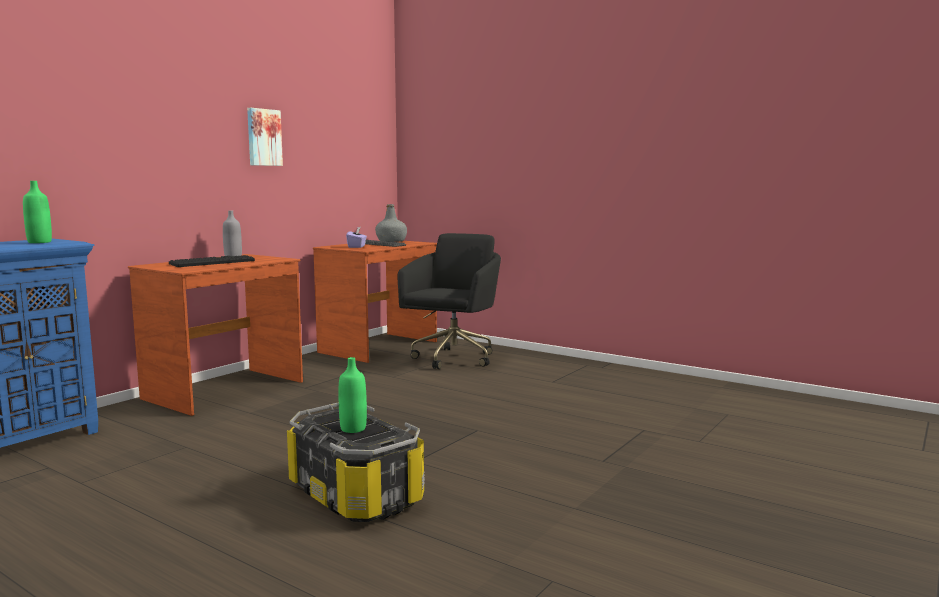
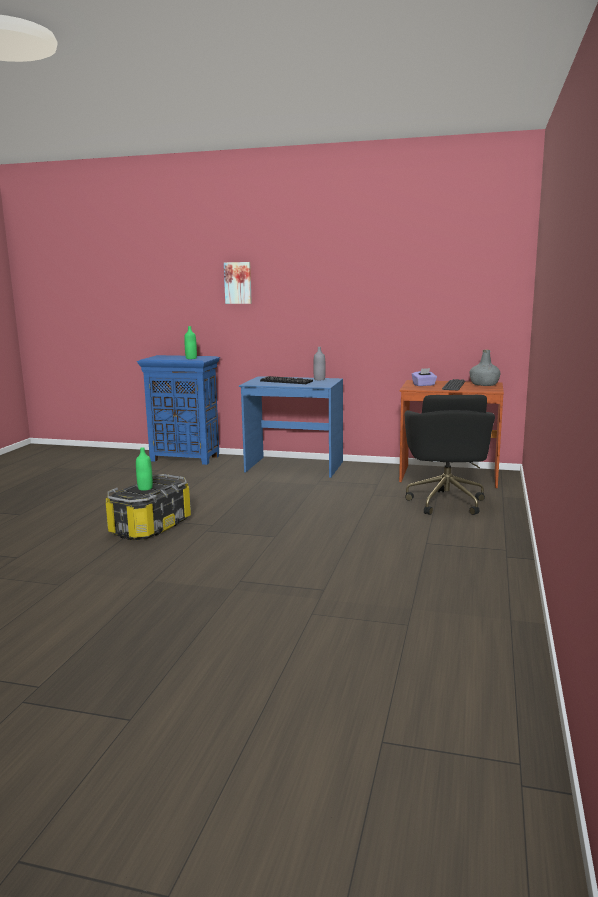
camera: 70 degrees right, 5 degrees up
(225, 390) = (293, 467): brown desk -> blue desk
(263, 137) = (369, 291): picture -> picture (238, 283)
(452, 360) = (445, 502): black office chair -> black office chair turned 90 degrees clockwise

